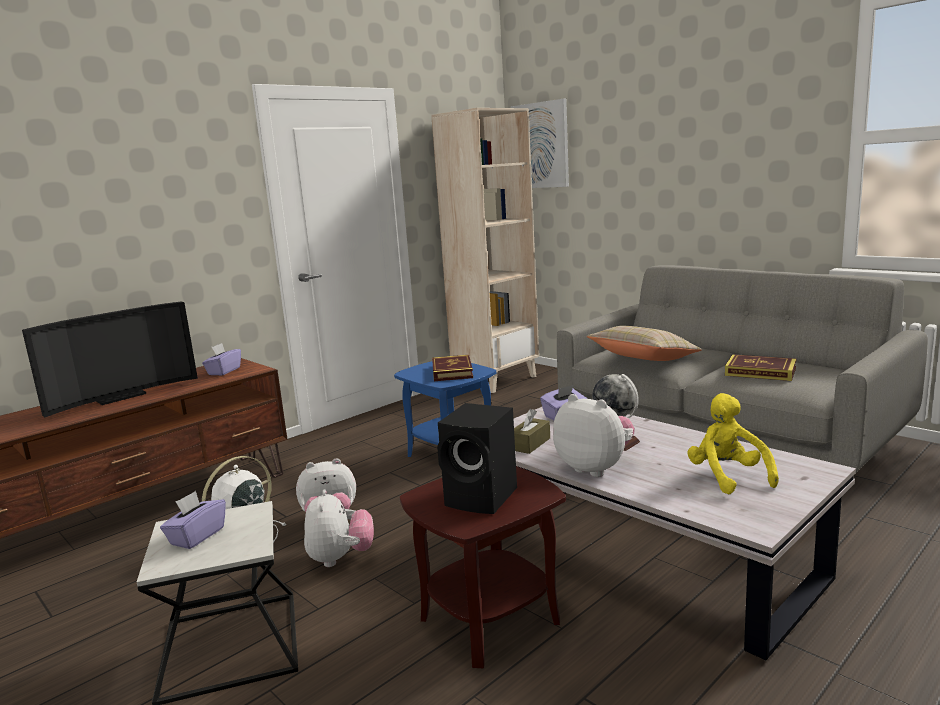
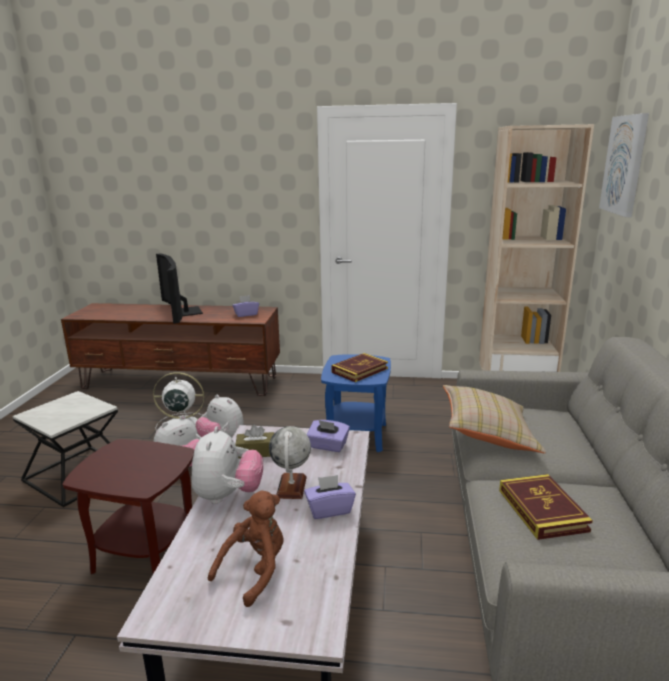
camera: 50 degrees right, 5 degrees up
(119, 397) = (182, 312): television -> television turned 60 degrees clockwise
(197, 536) = (64, 407): purple tissue box -> purple tissue box (329, 509)
(483, 498) = (126, 468): black speaker -> none
(727, 477) = (255, 570): yellow plush toy -> brown plush toy

